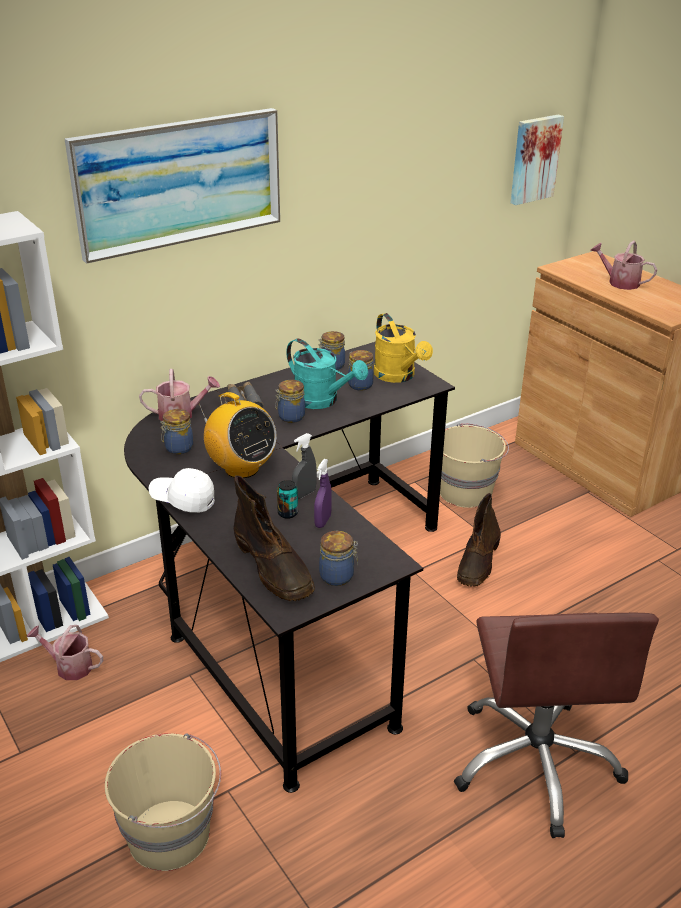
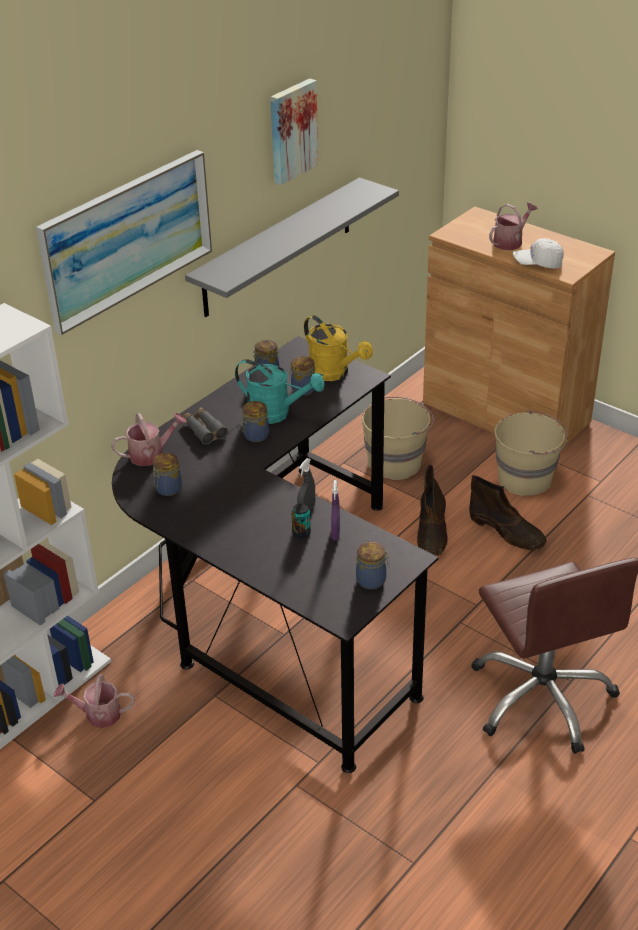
camera: 15 degrees left, 5 degrees up
(171, 834) = (265, 832): beige bucket -> beige bucket (526, 479)
(183, 500) = (201, 539): white cap -> white cap (537, 263)
(241, 468) = (237, 498): radio -> none
(274, 568) = (315, 584): brown boot -> brown boot (507, 531)
(365, 241) = (278, 247): none -> grey shelf
(534, 159) = (410, 131): picture -> picture (291, 131)
(619, 282) = (510, 242): watering can -> watering can turned 120 degrees clockwise

